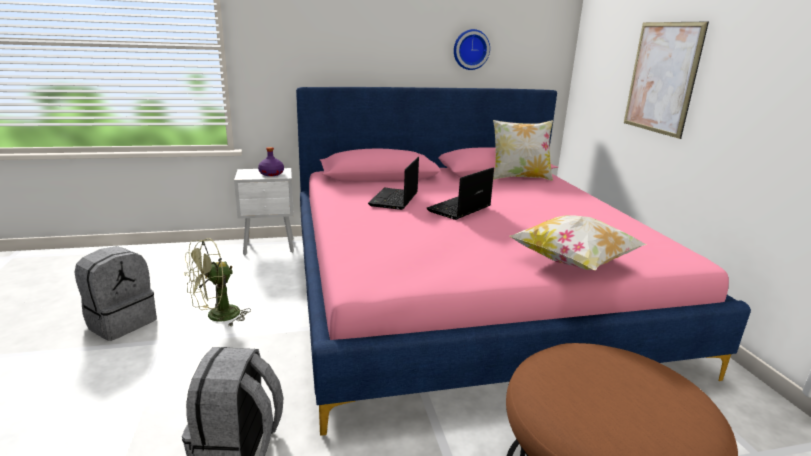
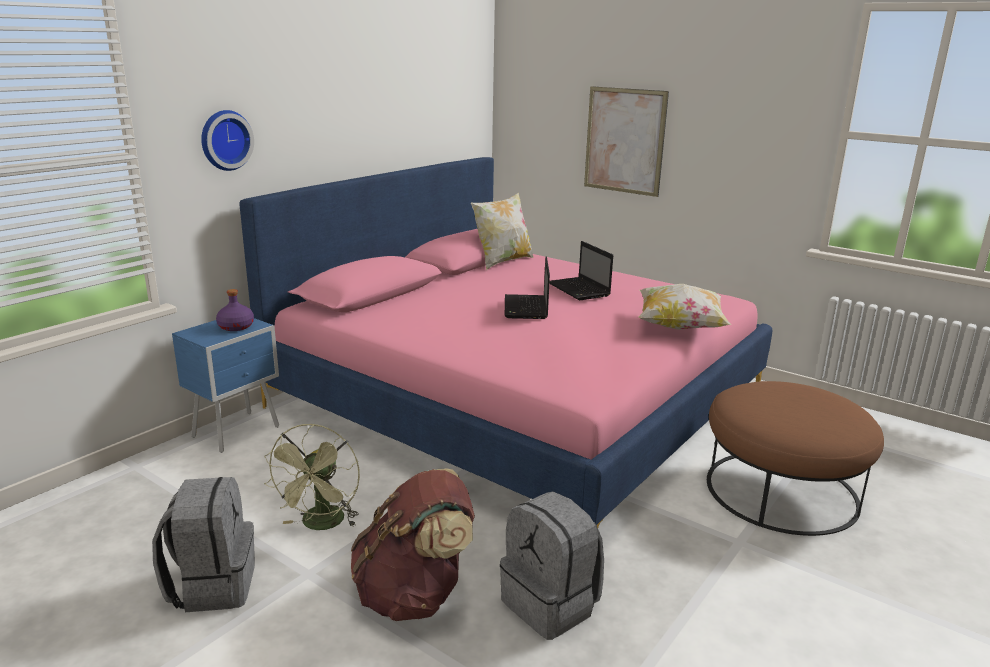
camera: 40 degrees left, 0 degrees up
(184, 388) = (415, 595): none -> brown backpack
(270, 247) = (238, 432): white nightstand -> blue nightstand
(394, 200) = (451, 316): laptop -> laptop (579, 290)
(470, 49) = (408, 121): wall clock -> wall clock (224, 140)

